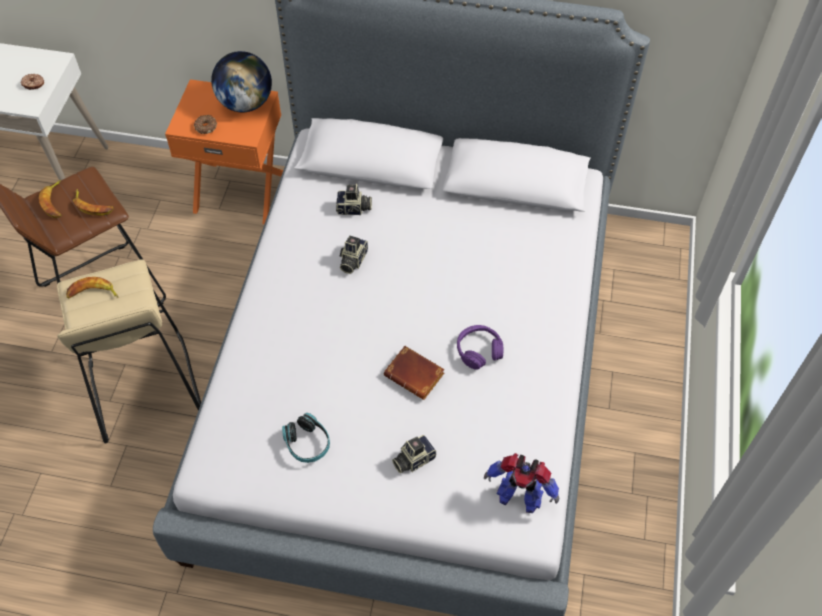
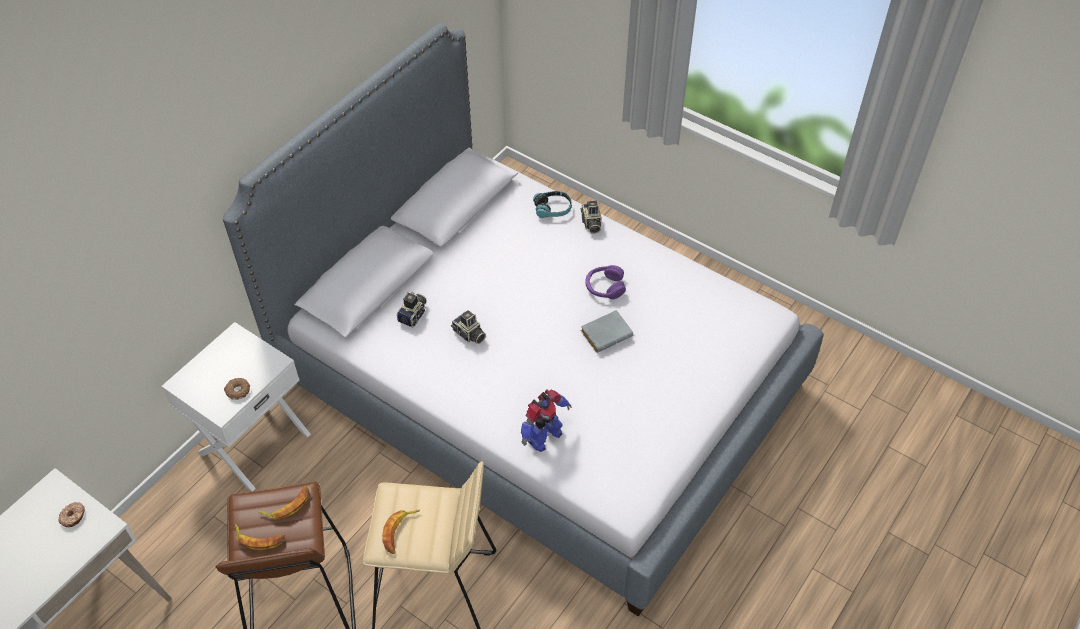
camera: 65 degrees left, 5 degrees down
(240, 190) = (253, 442): orange nightstand -> white nightstand
(245, 103) = (231, 350): globe -> none
(307, 443) = (635, 424): headphones -> headphones (553, 209)
(413, 459) = (680, 362): camera -> camera (591, 224)
(416, 375) = (606, 333): brown book -> grey book
(518, 496) = (740, 312): toy robot -> toy robot (543, 437)

